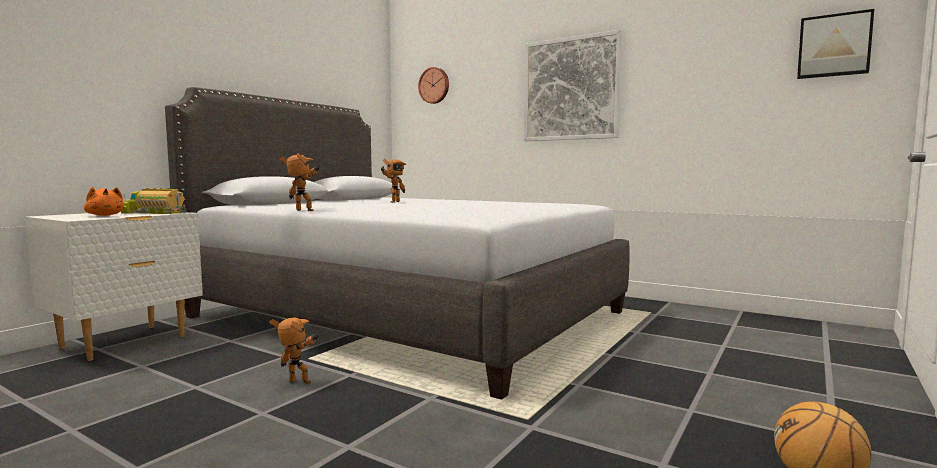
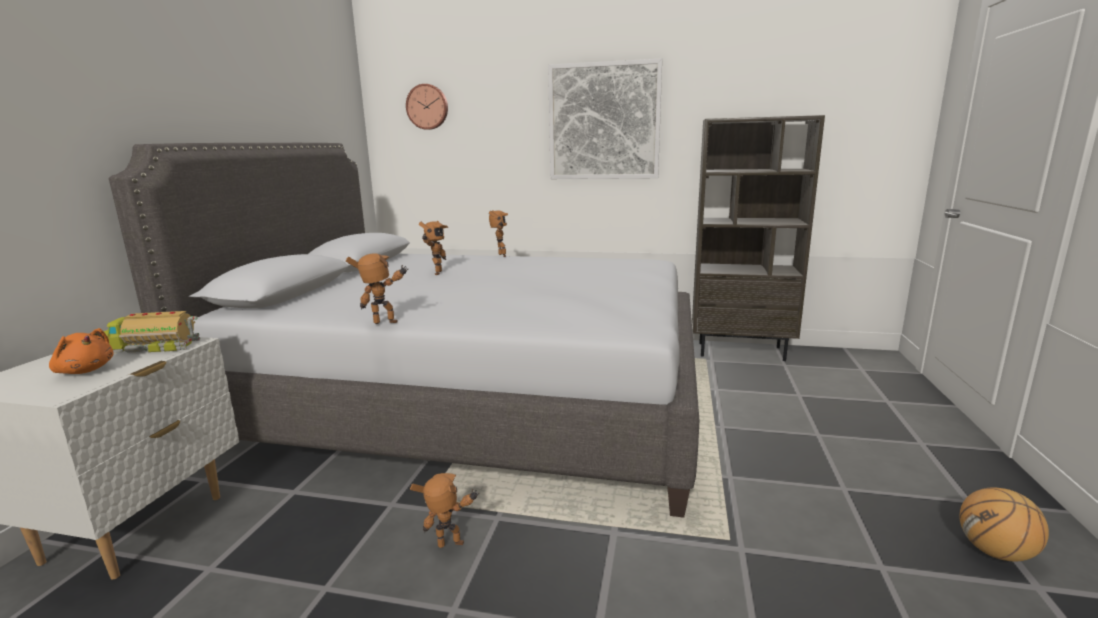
camera: 20 degrees left, 10 degrees up
(462, 199) = (500, 256): none -> toy robot
(696, 311) = (741, 351): none -> brown bookcase
(834, 46) = (869, 94): picture -> none

